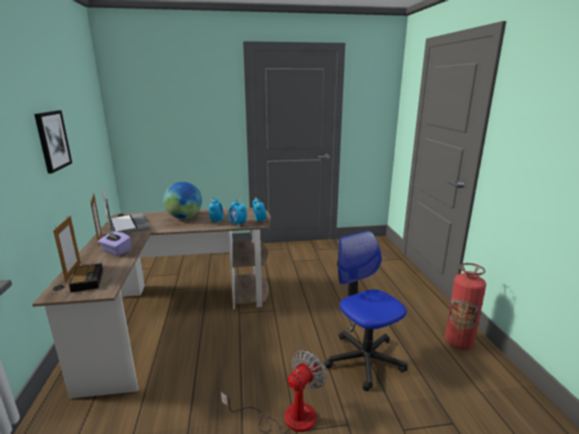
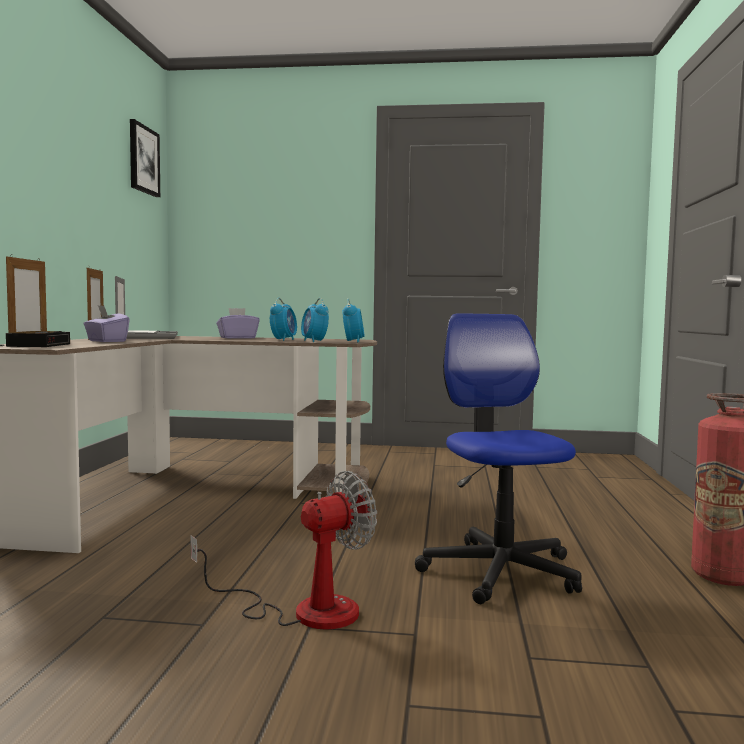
camera: 15 degrees right, 15 degrees down
(52, 140) = (64, 196): picture -> picture (143, 160)
(184, 217) = (237, 338): globe -> purple tissue box

